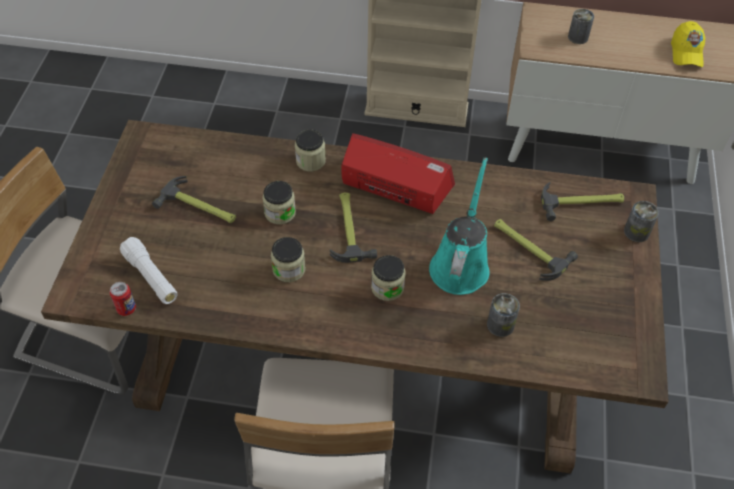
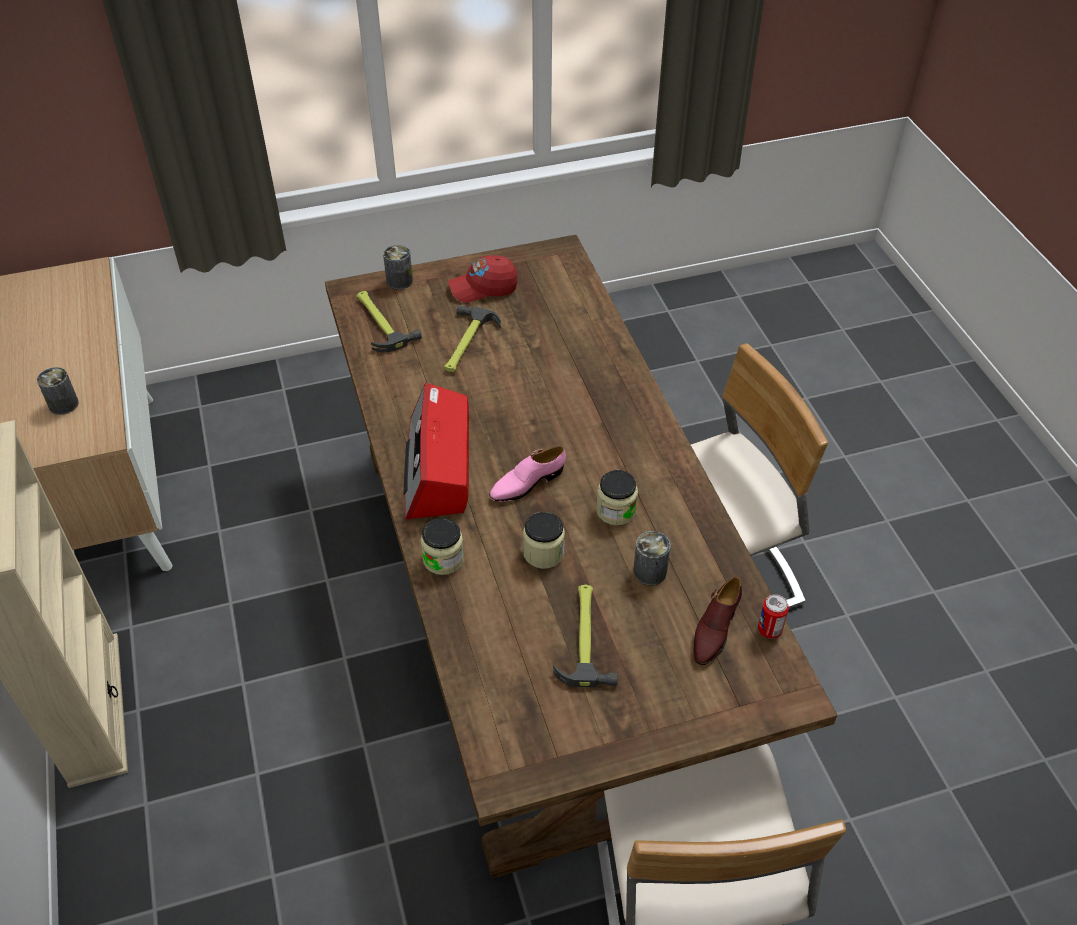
camera: 115 degrees left, 5 degrees down
(151, 277) = (714, 630): white flashlight -> brown shoe
(349, 228) = (527, 483): hammer -> pink shoe
(387, 287) = (583, 426): jar -> none
(460, 264) = (518, 384): turquoise watering can -> none
(500, 325) = (571, 339): can -> can (650, 571)
(603, 288) = (483, 288): none -> red cap
(686, 53) = (67, 311): yellow cap -> none

